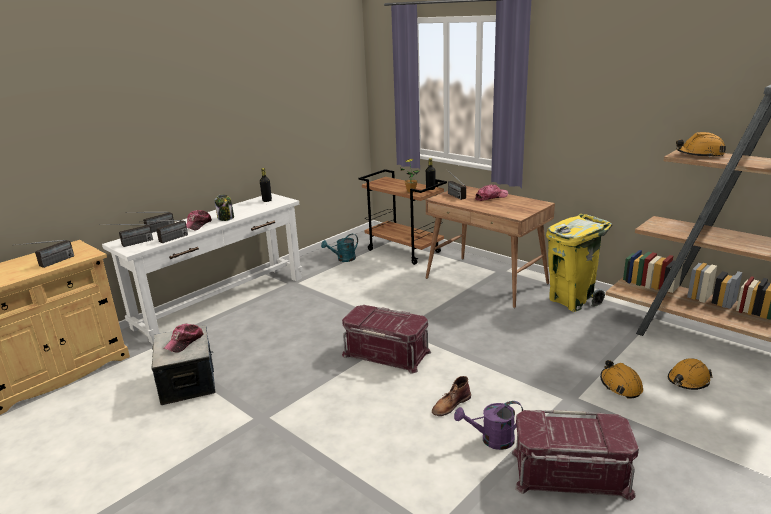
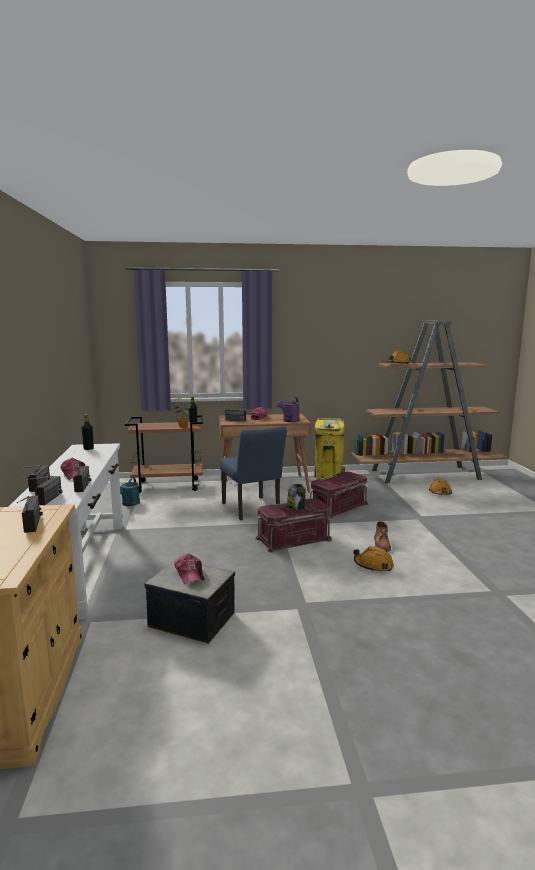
camera: 50 degrees left, 10 degrees down
(226, 218) = (88, 465): jar -> jar (296, 507)
(418, 305) = (252, 510): none -> blue chair
(491, 440) = (431, 548): purple watering can -> purple watering can (289, 421)
(570, 474) = (482, 543): red storage box -> red storage box (339, 507)
(620, 385) = (424, 504): orange hard hat -> orange hard hat (373, 565)

